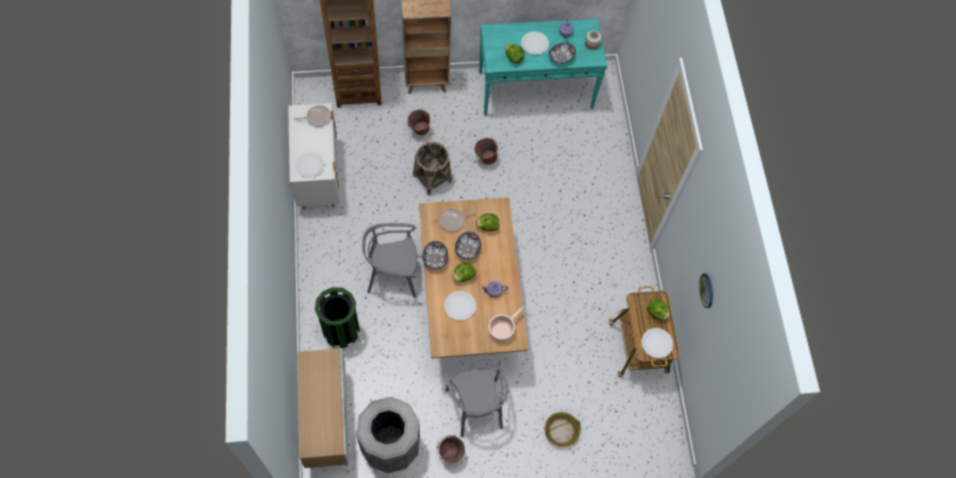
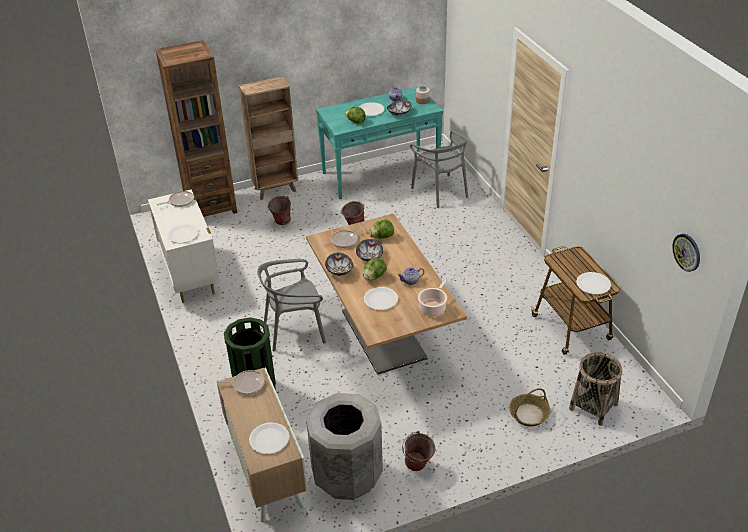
camera: 10 degrees left, 25 degrees down
(321, 363) = (247, 384): none -> frying pan
(323, 427) = (269, 439): none -> white plate
(432, 178) = (307, 252): basket -> basket (593, 406)
(476, 407) = (428, 417): grey chair -> grey chair (440, 191)
(656, 313) = (580, 263): lettuce -> none
(707, 290) = (625, 189): wall clock -> wall clock (687, 252)

